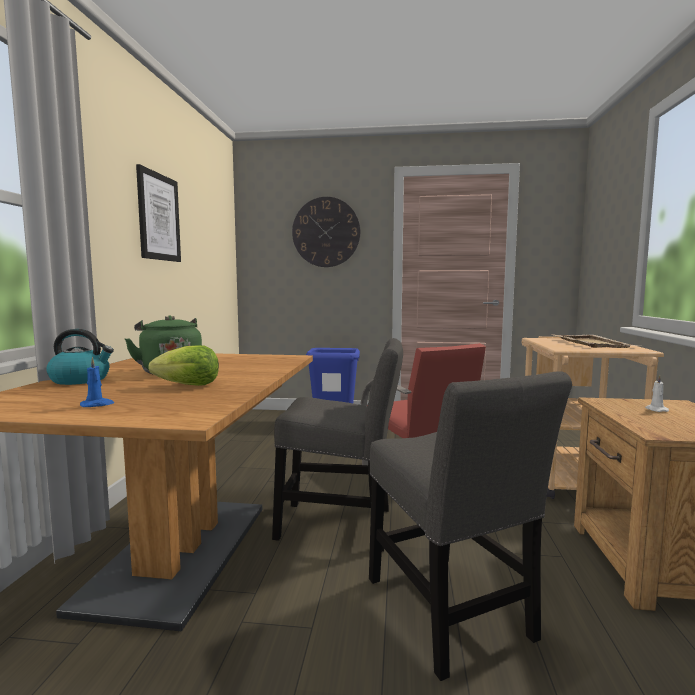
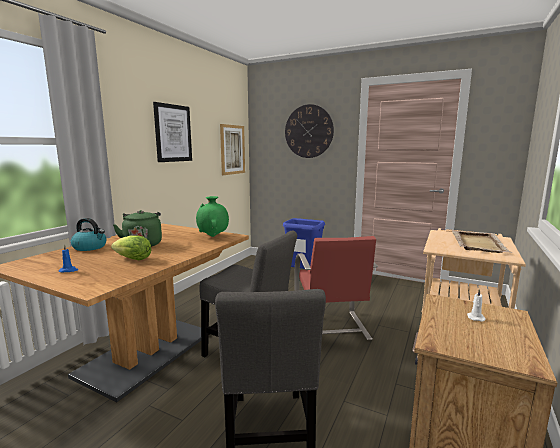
camera: 20 degrees right, 5 degrees up
(221, 254) = (232, 149): none -> picture
(265, 358) = (213, 236): none -> green vase

